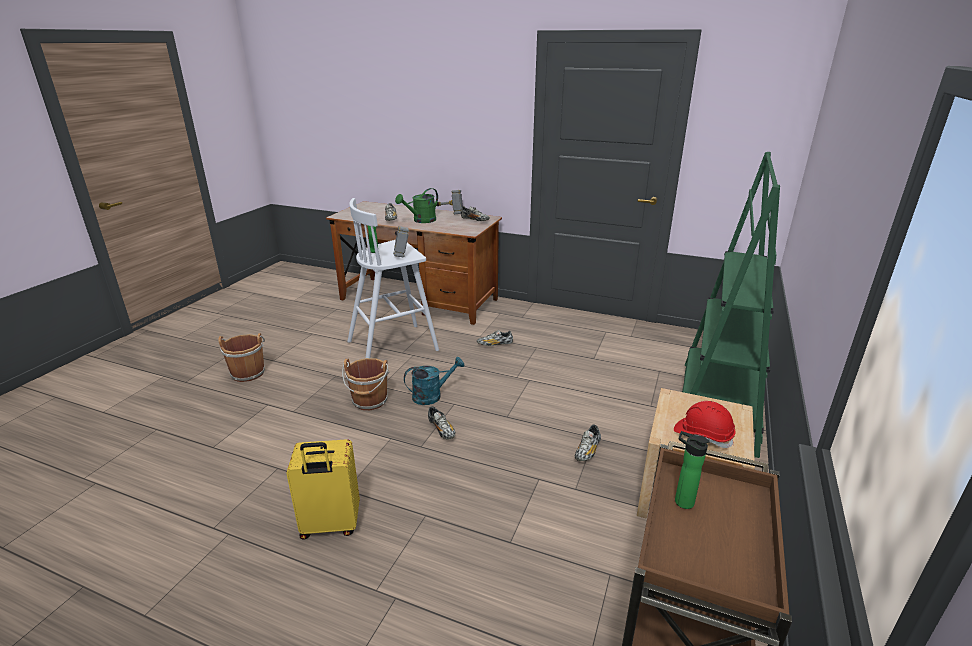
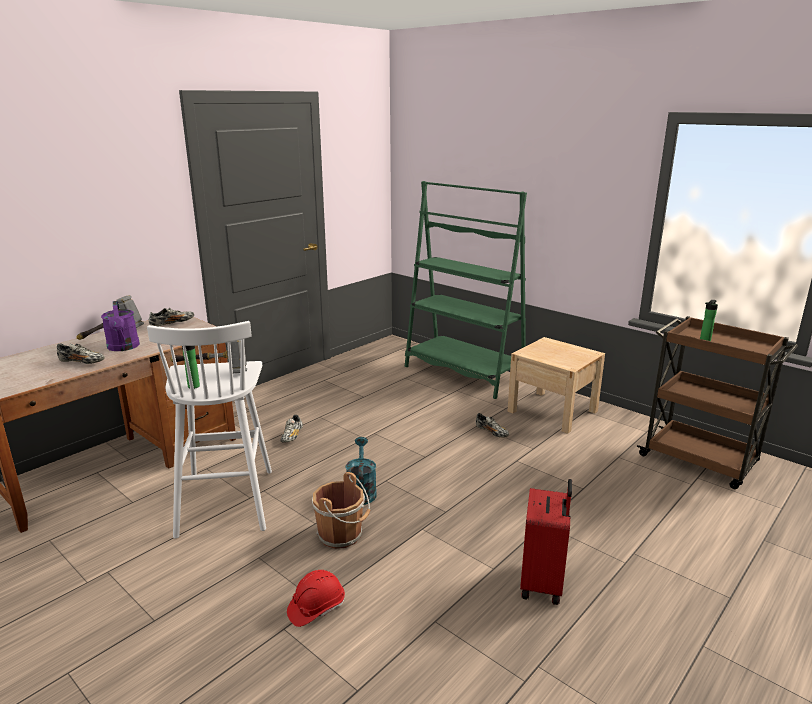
camera: 70 degrees left, 5 degrees down
(248, 372) = (167, 652): brown bucket -> none
(330, 525) = (543, 583): yellow suitcase -> red suitcase
(421, 221) = (123, 347): green watering can -> purple watering can
(442, 430) = (426, 495): shoe -> none
(703, 435) = (571, 356): red hard hat -> red hard hat (316, 608)

